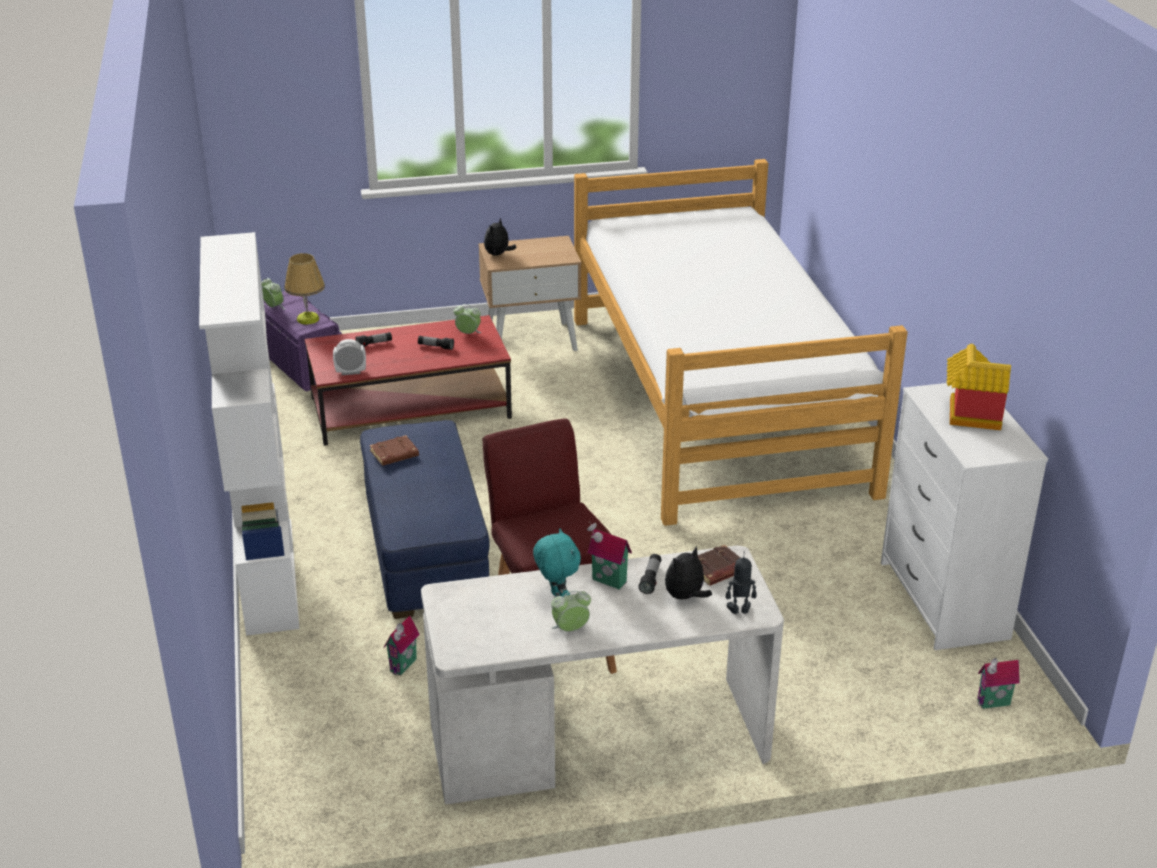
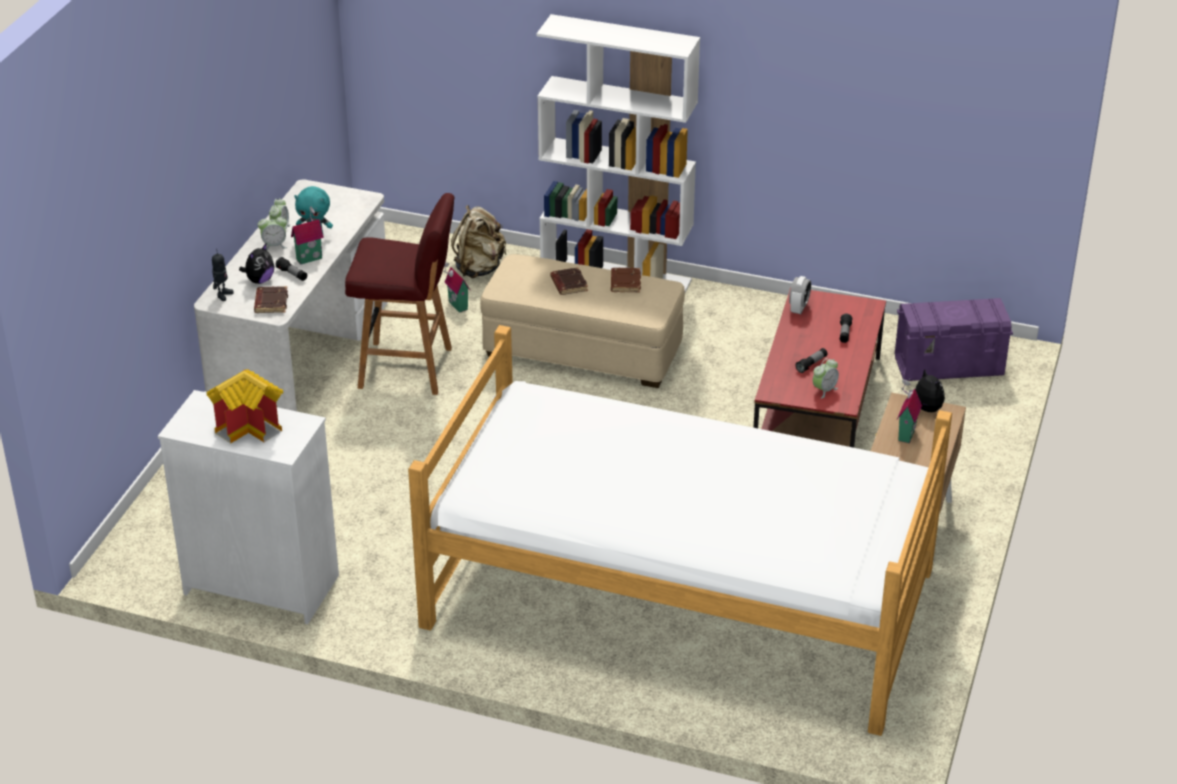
camera: 120 degrees right, 5 degrees up
(274, 307) = (972, 302): alarm clock -> alarm clock (274, 245)
(308, 319) = (932, 314): table lamp -> none
(312, 680) = (479, 268): none -> beige backpack
(424, 485) = (568, 284): none -> brown book
(424, 551) = (583, 351): blue ottoman -> beige ottoman
(685, 597) = (259, 280): plush toy -> plush toy turned 45 degrees clockwise
(994, 704) = (138, 545): toy house -> toy house (905, 434)

